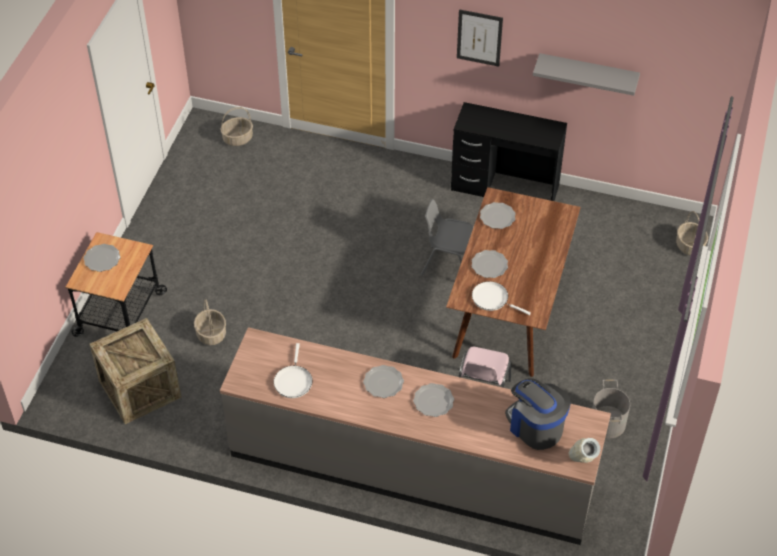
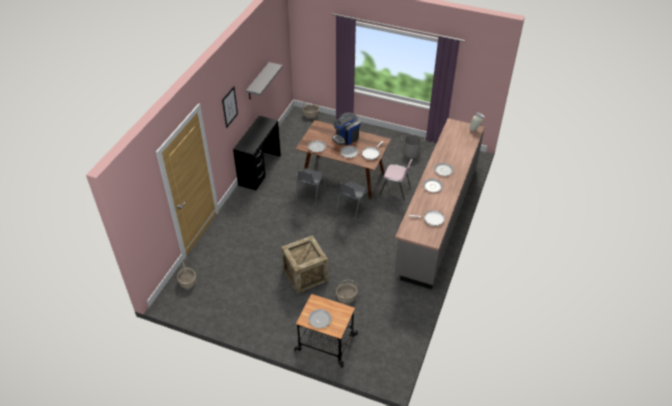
camera: 85 degrees left, 5 degrees down
(140, 389) = (384, 332): crate -> crate (305, 275)
(422, 329) = (351, 208): none -> grey chair
(535, 426) = (456, 140): coffee machine -> coffee machine (346, 137)

